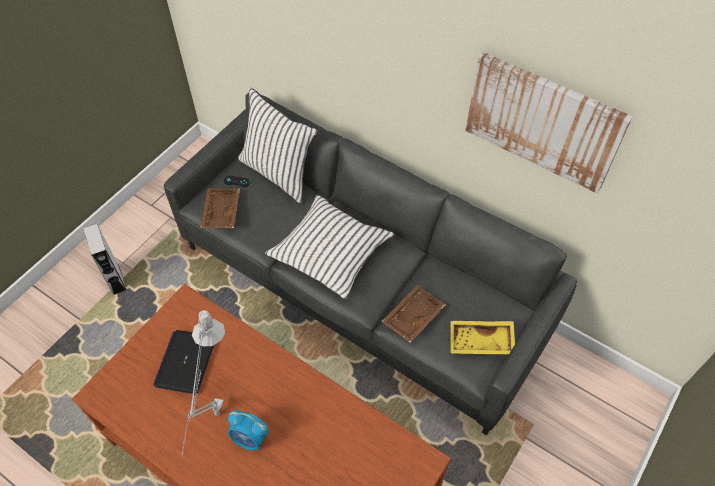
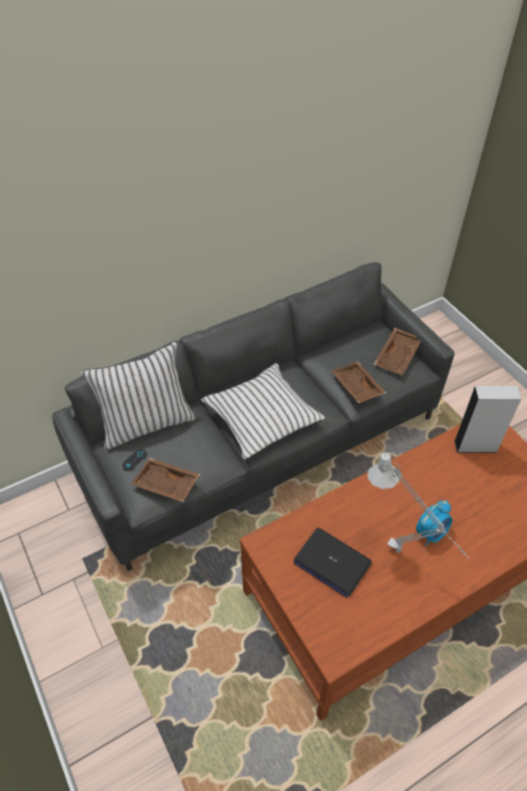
camera: 65 degrees left, 5 degrees down
(116, 279) = (121, 661): grey speaker -> grey speaker (475, 446)
(480, 342) = (398, 357): yellow tray -> brown tray
(543, 121) = (330, 177): picture -> none

